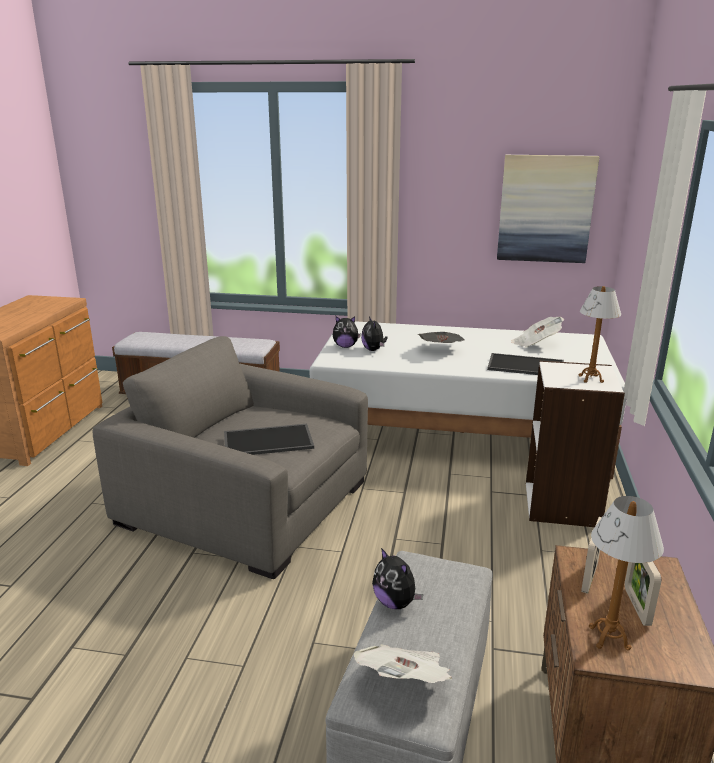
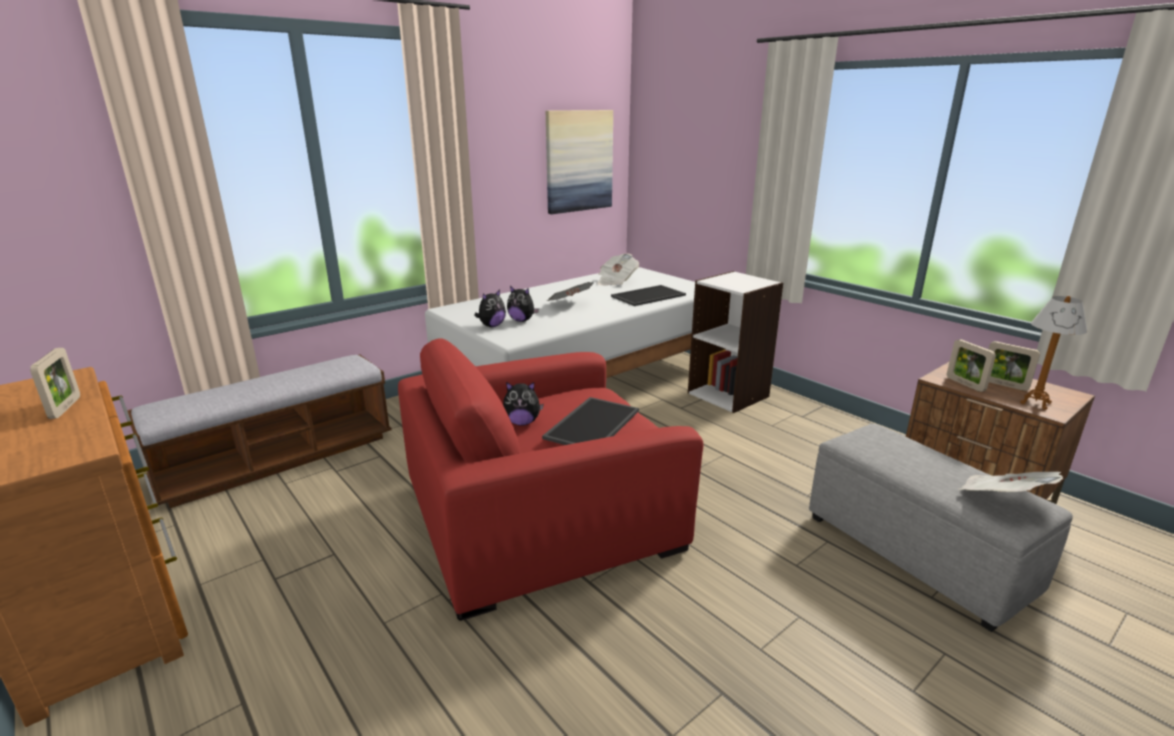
camera: 50 degrees left, 0 degrees up
(35, 314) = (65, 408): none -> picture frame
(247, 502) = (542, 515): grey armchair -> red armchair
(395, 602) = (897, 468): plush toy -> plush toy (522, 422)
(590, 379) = (749, 281): table lamp -> none

